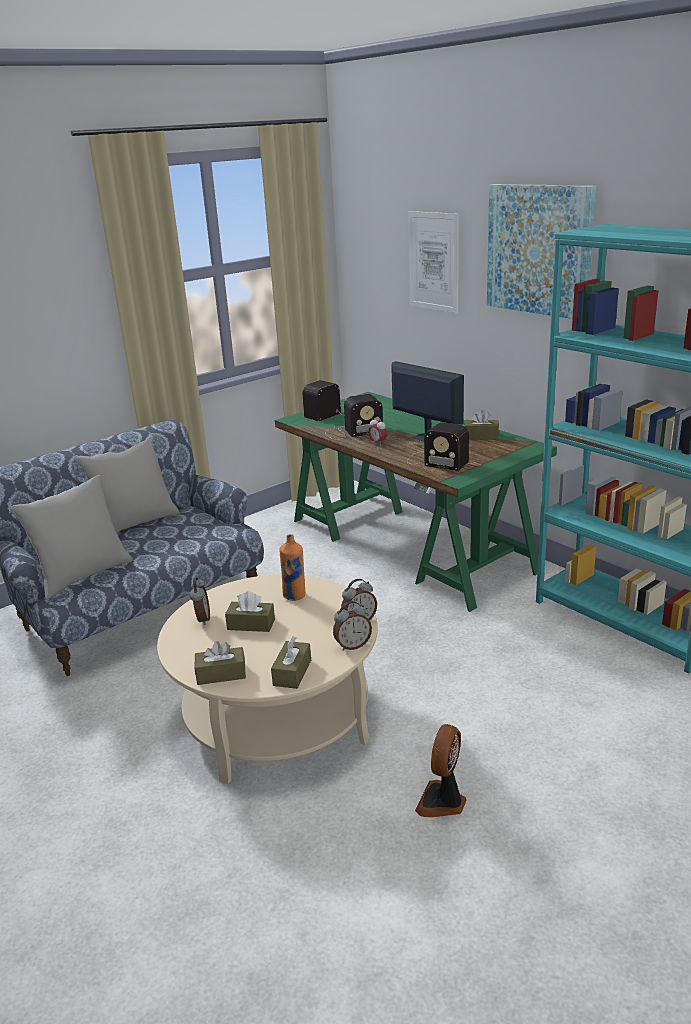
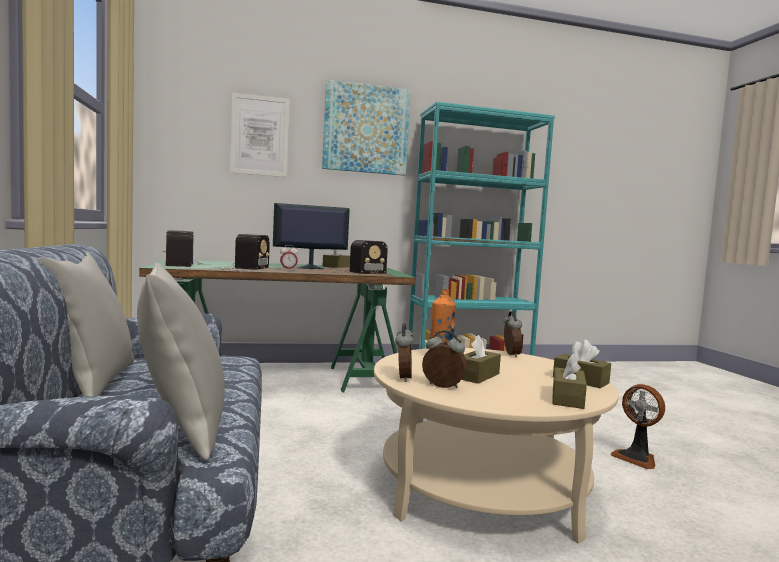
camera: 65 degrees left, 20 degrees down
(352, 645) = (547, 361): alarm clock -> alarm clock (402, 377)

